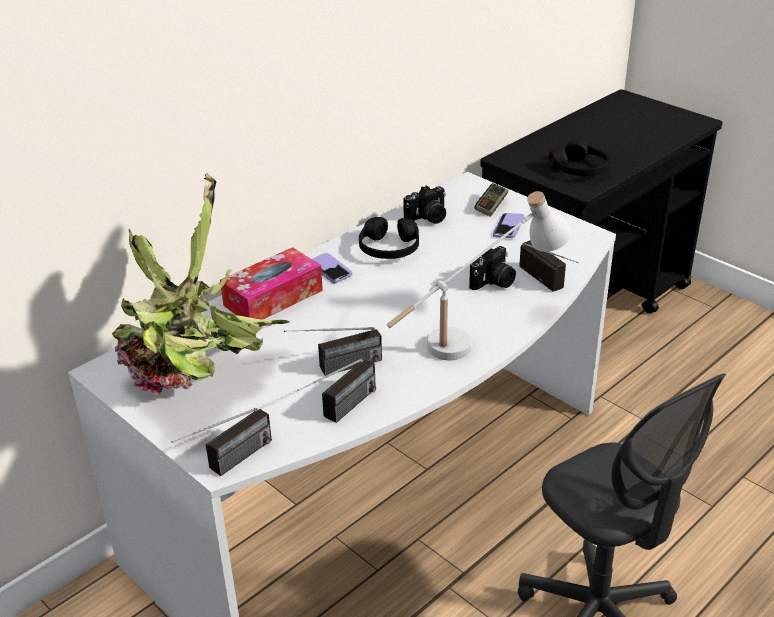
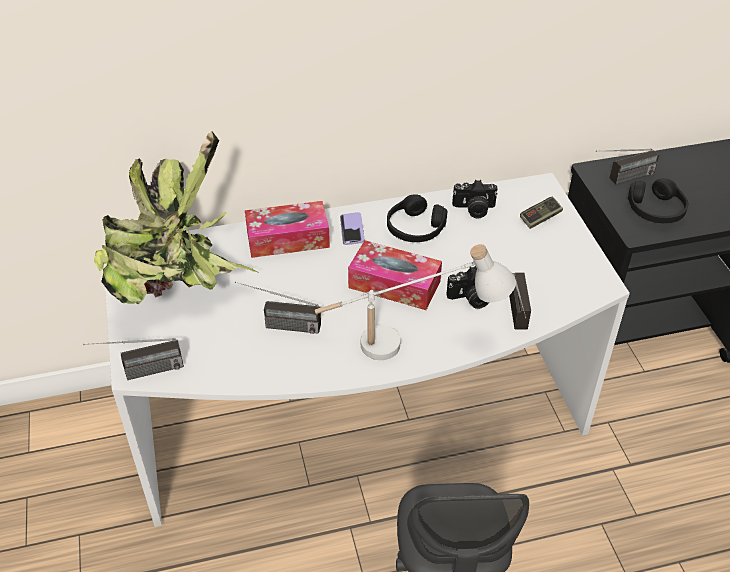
camera: 30 degrees right, 10 degrees up
(340, 413) = (249, 366): radio -> radio (622, 180)
(414, 297) = (394, 284): none -> tissue box
(508, 227) = (536, 246): phone -> none

